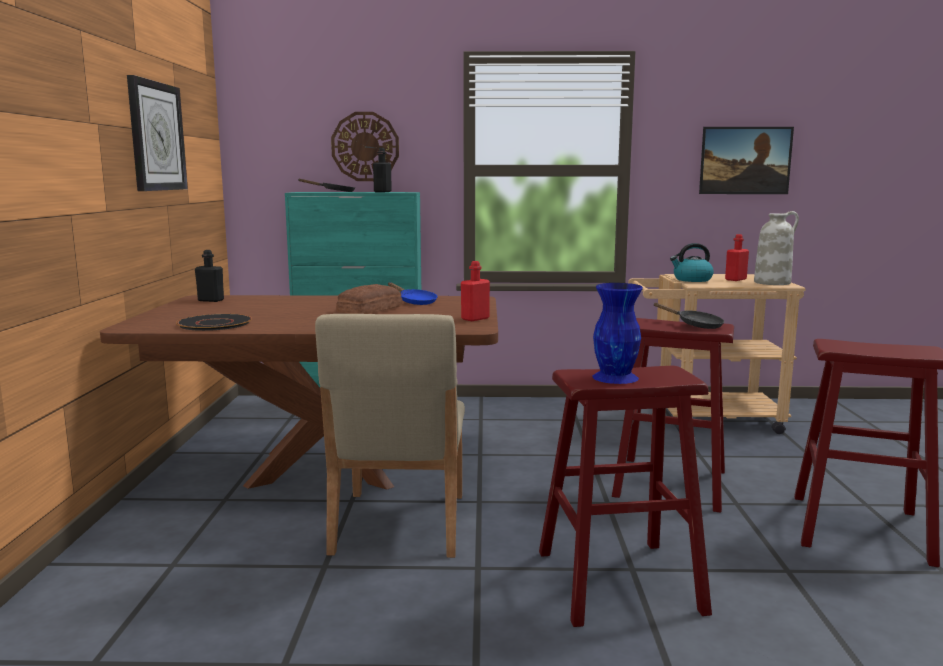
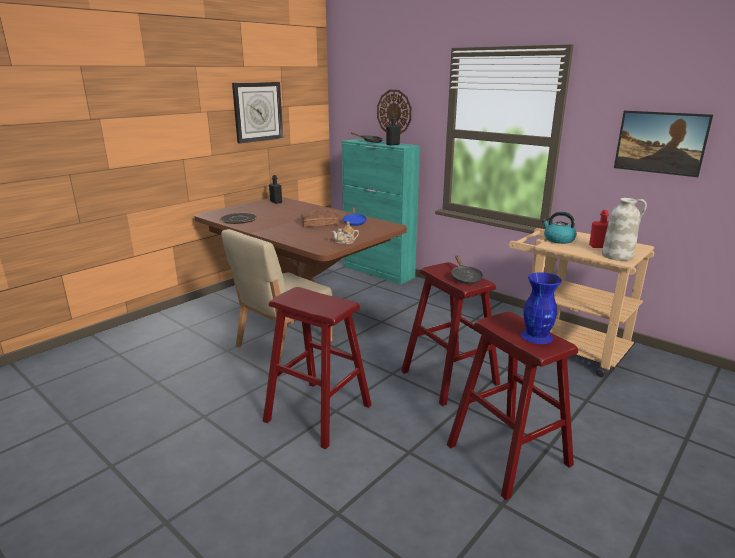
camera: 40 degrees right, 10 degrees up
(475, 319) = (345, 242): red bottle -> teapot
(616, 377) = (306, 300): blue vase -> blue vase (537, 336)

